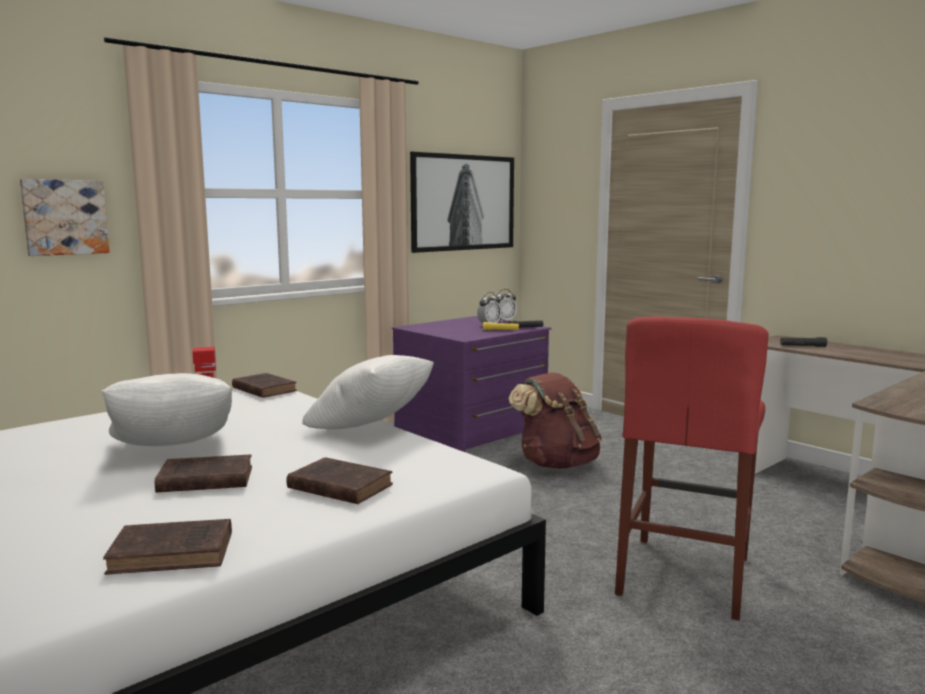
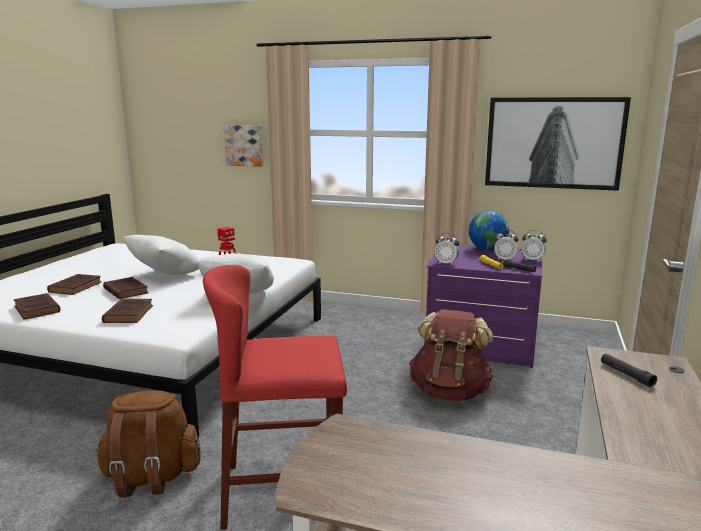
camera: 60 degrees right, 5 degrees up
(263, 389) = (289, 261): brown book -> brown book (76, 287)
(447, 323) = (487, 249): none -> globe
(470, 337) = (446, 263): none -> alarm clock
(606, 651) = (151, 478): none -> brown backpack

